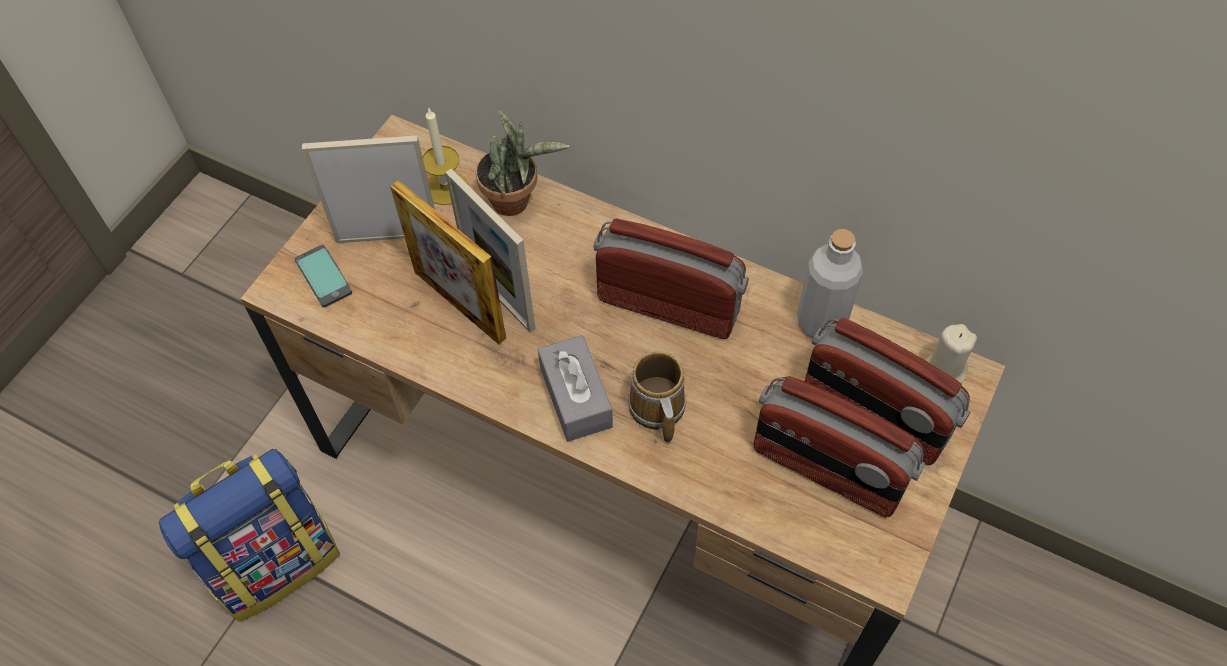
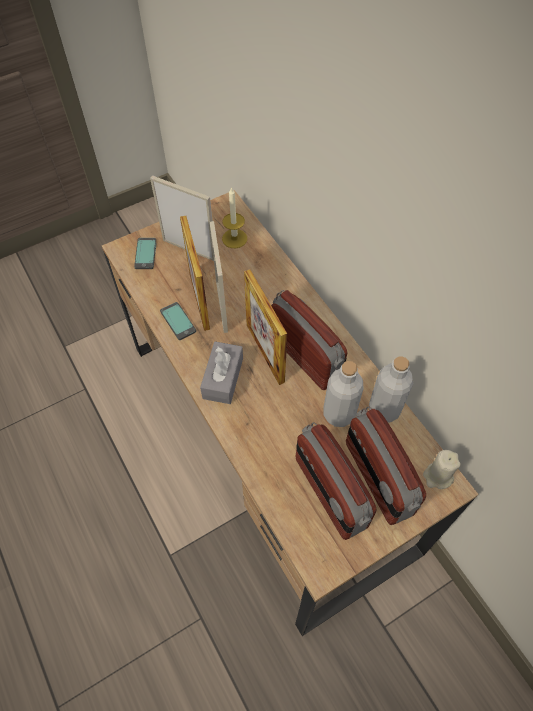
camera: 30 degrees right, 0 degrees up
(275, 561) = (83, 389): backpack -> none
(450, 351) = (178, 321): none -> phone
(516, 201) = (265, 262): potted plant -> none
(609, 330) = (265, 353): none -> picture frame
(656, 409) = (259, 407): mug -> none
(767, 359) = (339, 413): none -> grey bottle

